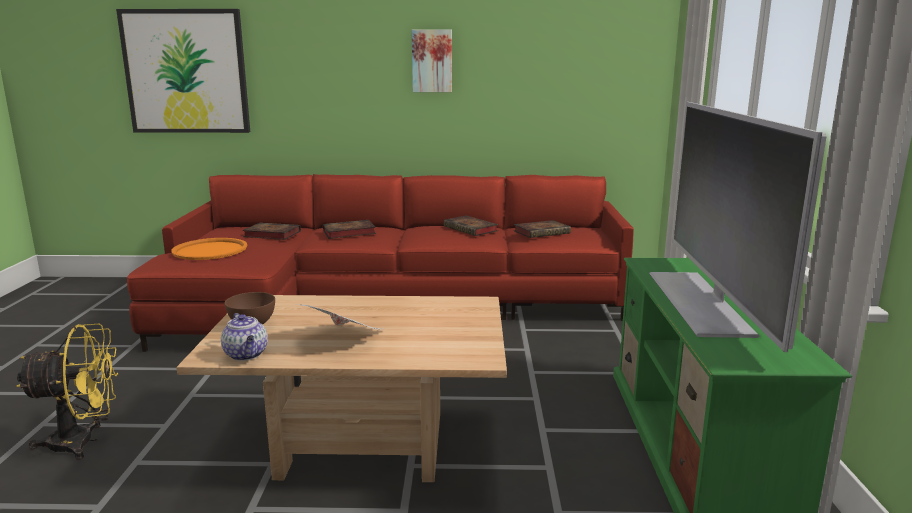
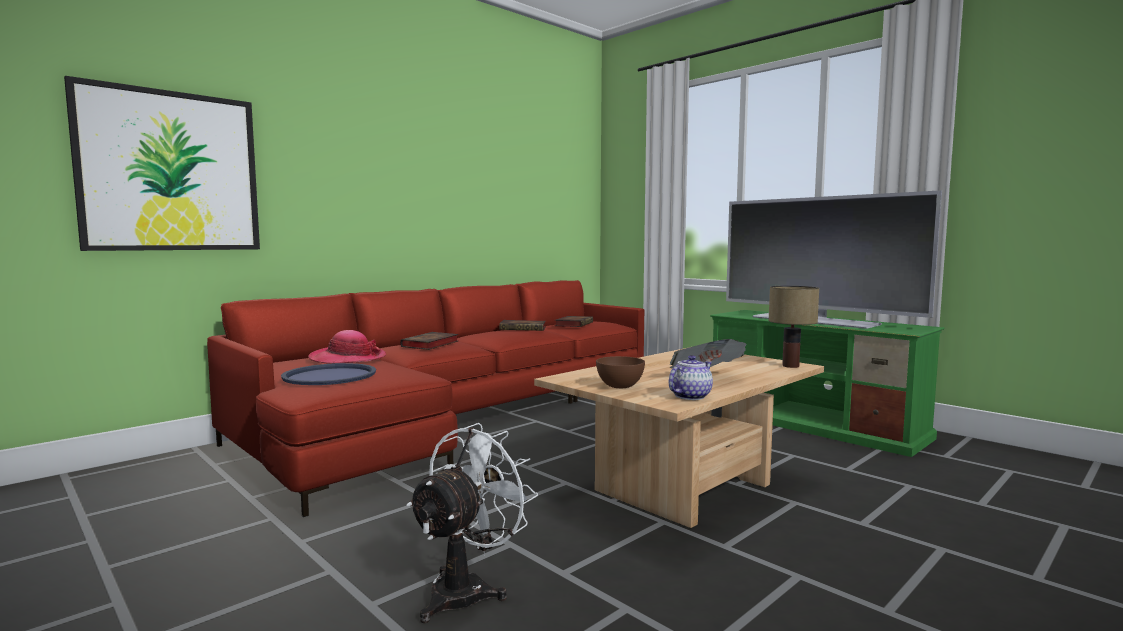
camera: 45 degrees left, 10 degrees down
(83, 442) = (468, 589): yellow fan -> white fan
(210, 250) = (330, 376): orange tray -> blue tray
(246, 355) = (690, 396): teapot -> teapot turned 60 degrees counterclockwise
(270, 234) = (347, 358): book -> hat
(432, 61) = (445, 179): picture -> none
(470, 356) = (789, 366): none -> table lamp

